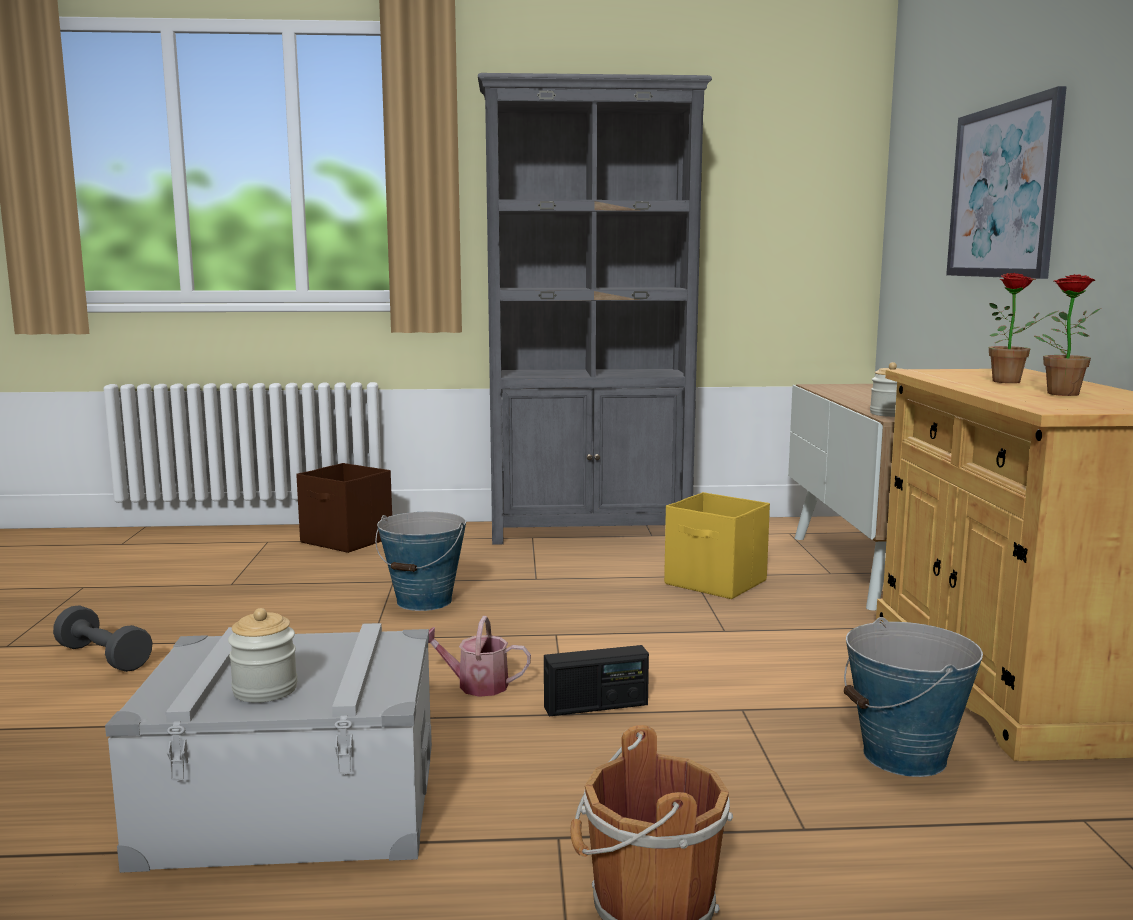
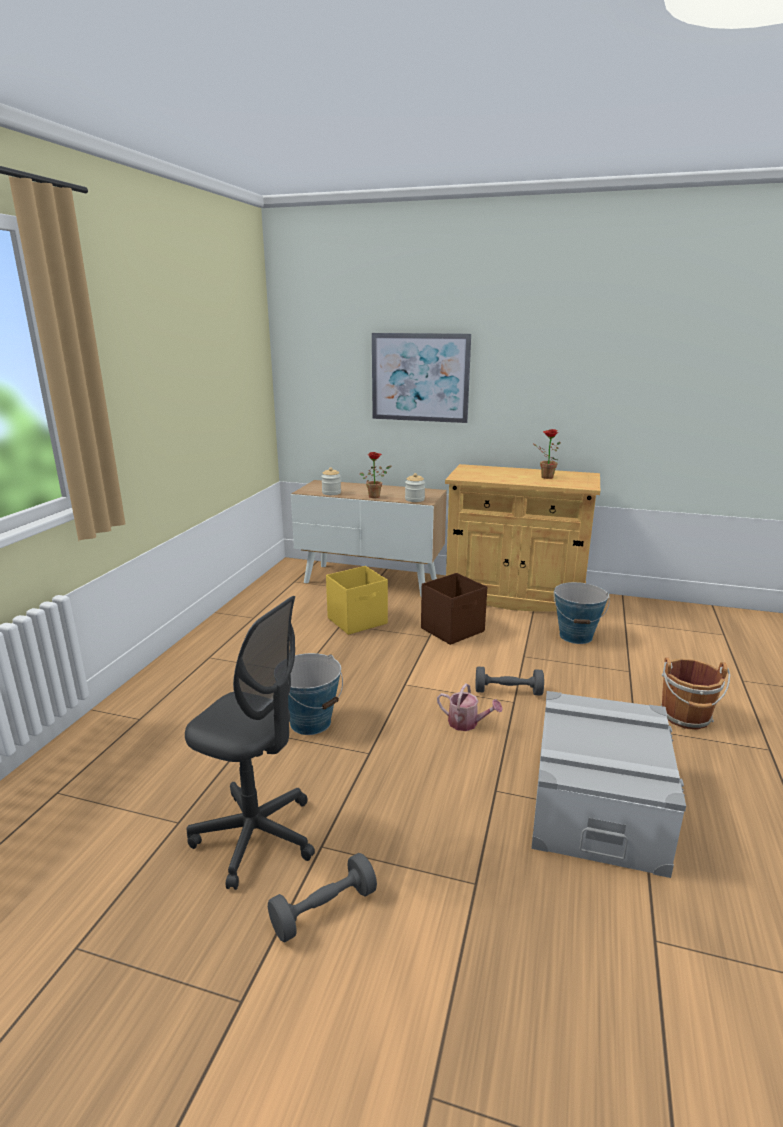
camera: 70 degrees left, 10 degrees up
(211, 614) = (256, 837): none -> grey office chair
(265, 690) = (635, 748): jar -> jar (331, 493)
(347, 540) = (114, 742): brown storage box -> brown storage box (453, 630)
(476, 685) = (467, 723): watering can -> watering can turned 90 degrees counterclockwise
(591, 532) = (223, 635): grey bookcase -> none
(596, 706) = (508, 691): radio -> grey dumbbell
(1012, 382) = (507, 474): potted plant -> potted plant (376, 496)

